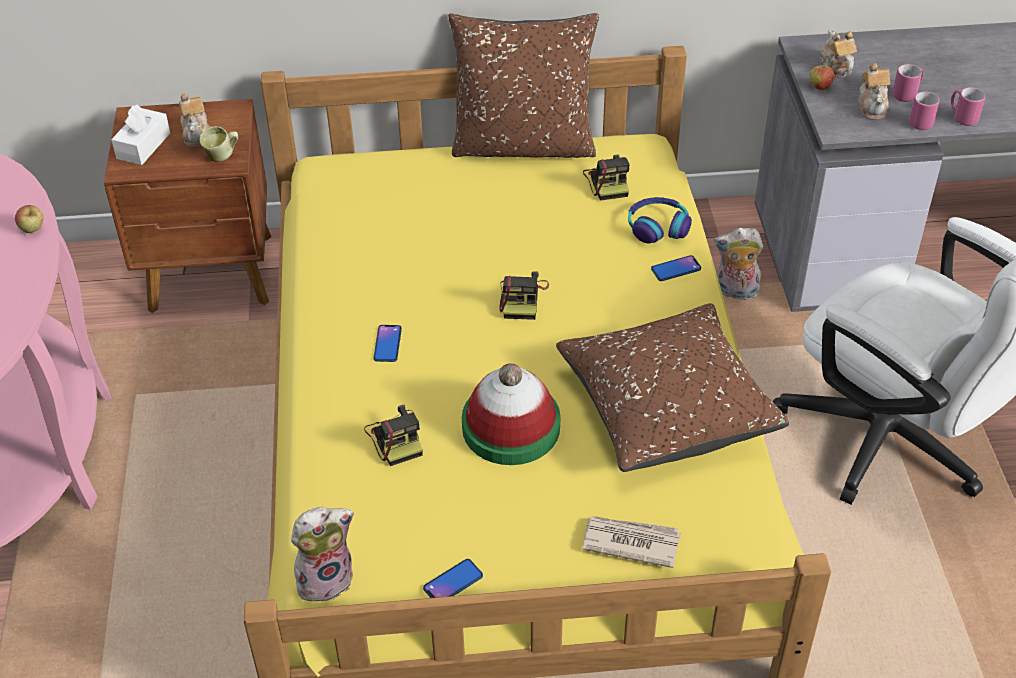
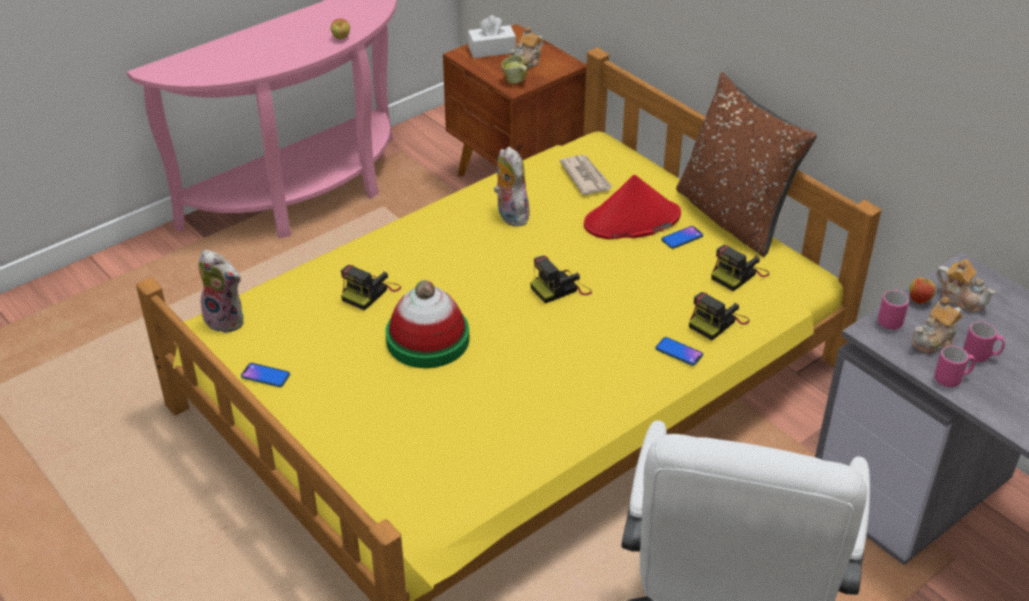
camera: 55 degrees right, 5 degrees down
(387, 344) = (453, 248): phone -> phone (682, 238)
(470, 205) = (632, 220): none -> red hat
(630, 542) = (369, 446): newspaper -> newspaper (586, 177)
(658, 227) = (717, 322): headphones -> camera
(667, 407) = (520, 410): brown pillow -> none
(735, 292) = (791, 447): plush toy -> plush toy (509, 215)
(835, 67) = (961, 299): teapot -> teapot turned 90 degrees clockwise
(962, 117) = (992, 402): pink mug -> pink mug (890, 319)

